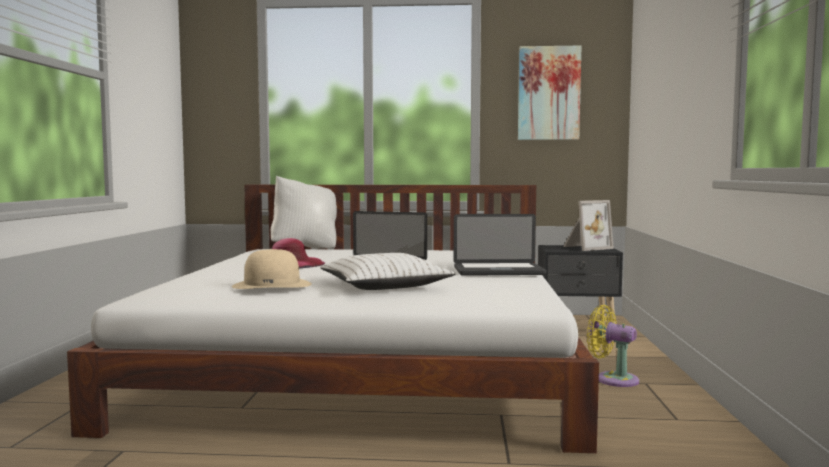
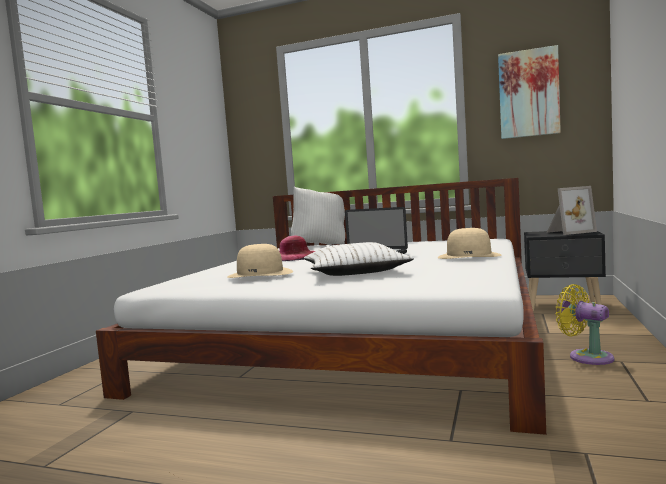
camera: 15 degrees right, 0 degrees up
(498, 271) = (469, 256): laptop -> beige hat

